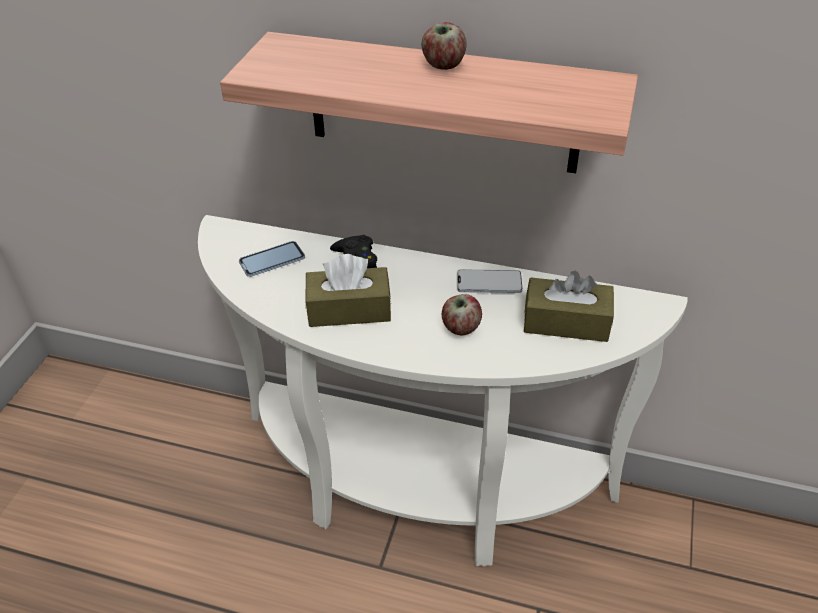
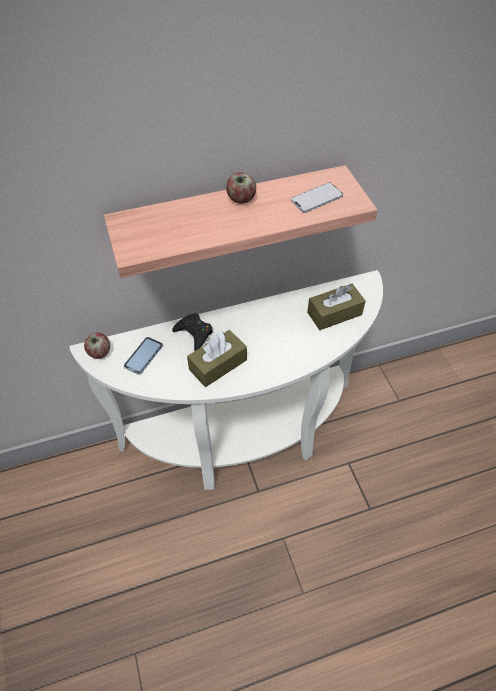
camera: 35 degrees left, 10 degrees up
(460, 328) = (286, 344): apple -> apple (99, 352)
(489, 282) = (278, 309): phone -> phone (316, 198)

